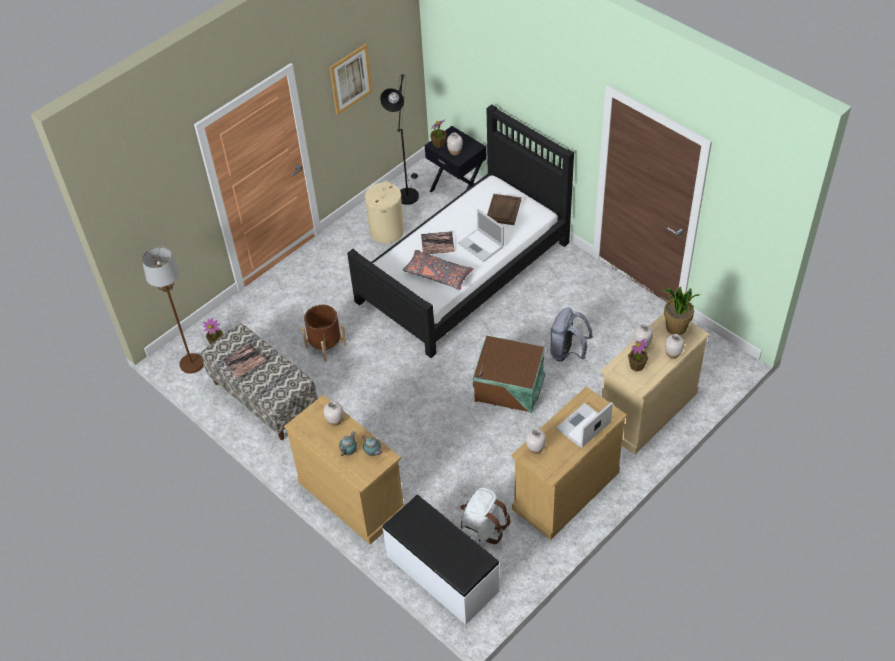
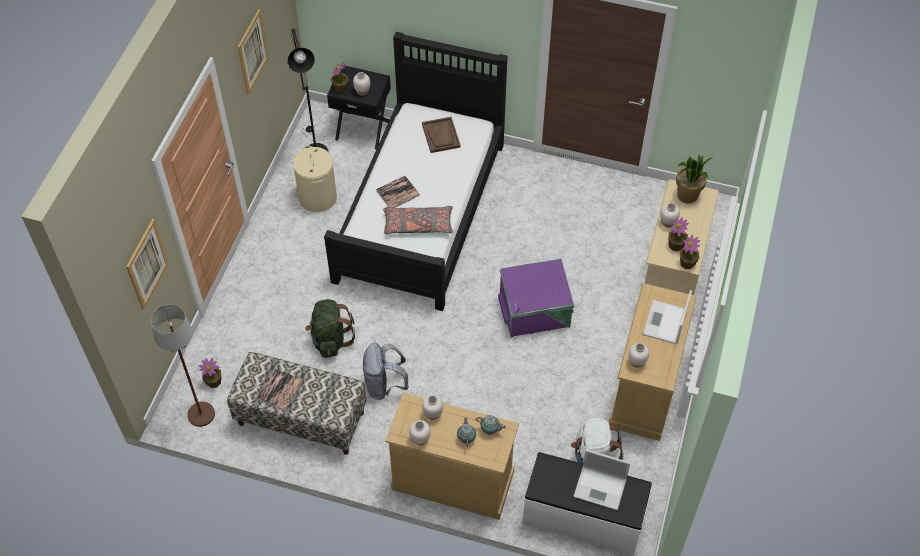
camera: 30 degrees left, 5 degrees up
(170, 212) = (147, 264): none -> picture
(326, 345) = (330, 339): brown planter -> green backpack
(481, 245) = (442, 179): laptop -> laptop (601, 488)
(509, 389) = (535, 311): brown storage box -> purple storage box
(568, 352) = (567, 255): grey backpack -> grey backpack (384, 385)
(637, 384) = (687, 263): none -> potted plant
(672, 354) = (700, 222): white vase -> white vase (420, 439)

